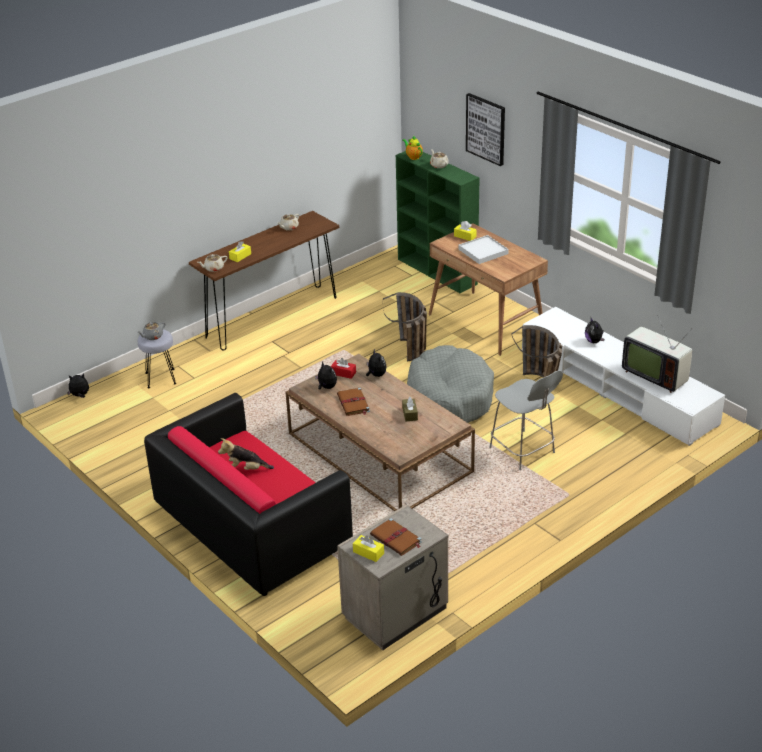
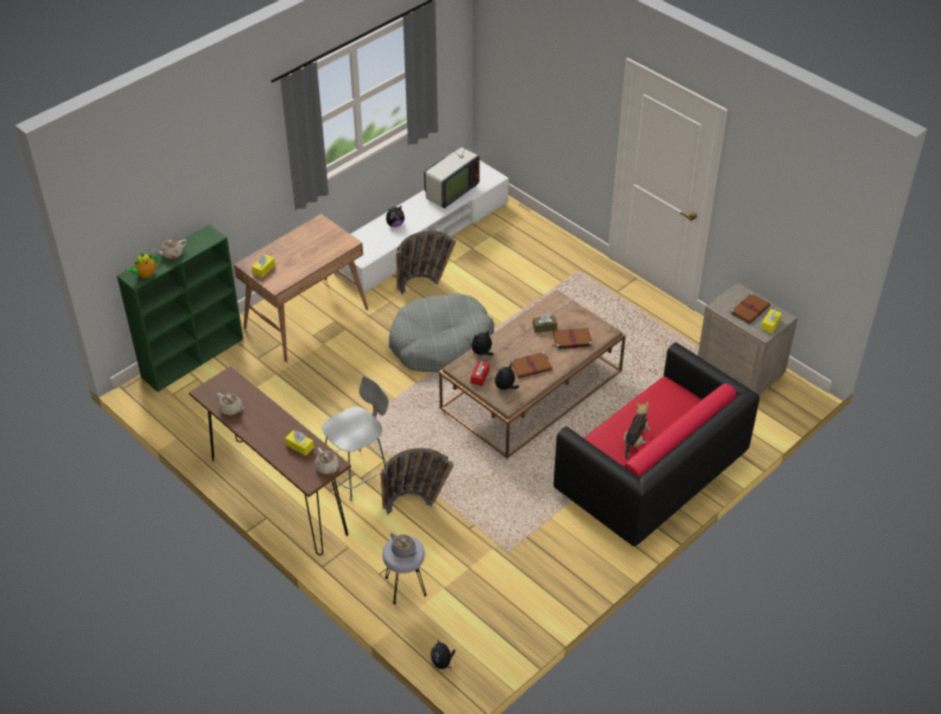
camera: 95 degrees left, 10 degrees up
(245, 469) = (635, 440): plush toy -> plush toy turned 150 degrees counterclockwise
(389, 430) = (571, 340): none -> brown book
(411, 355) = (364, 373): basket -> basket (417, 502)
(483, 251) = (299, 256): white tray -> none
(486, 129) = (202, 173): picture -> none
(523, 451) = (522, 296): grey stool -> grey stool (358, 474)

